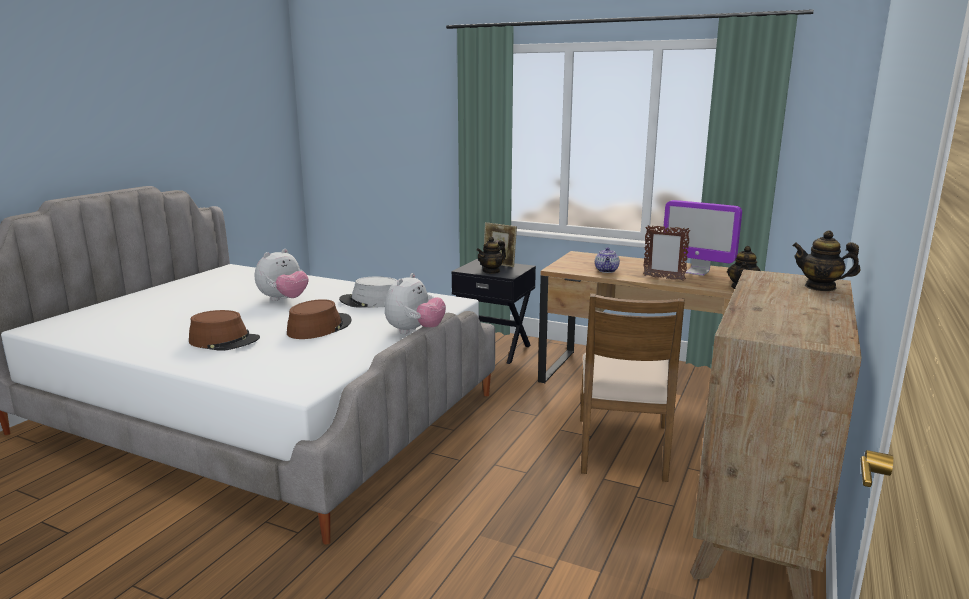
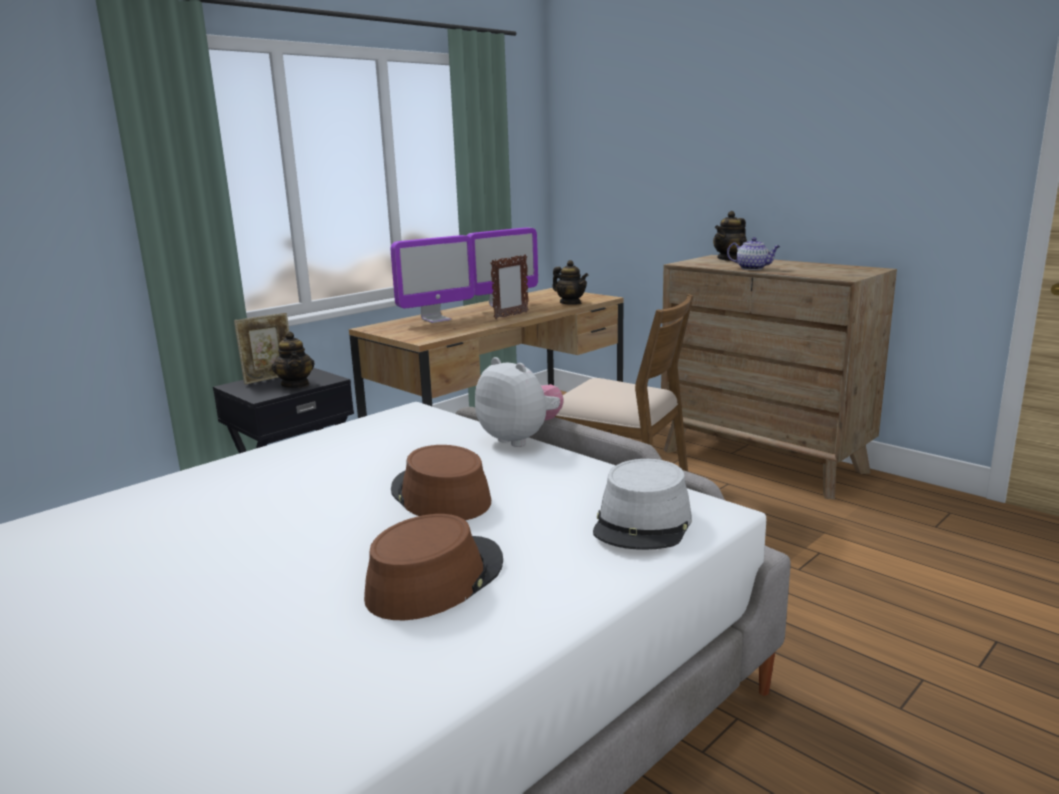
camera: 70 degrees left, 0 degrees up
(284, 300) = (231, 524): plush toy -> none
(371, 301) = (344, 456): grey hat -> grey hat (643, 523)
(606, 271) = (458, 326): teapot -> teapot (753, 268)
(622, 263) = (436, 320): none -> monitor

